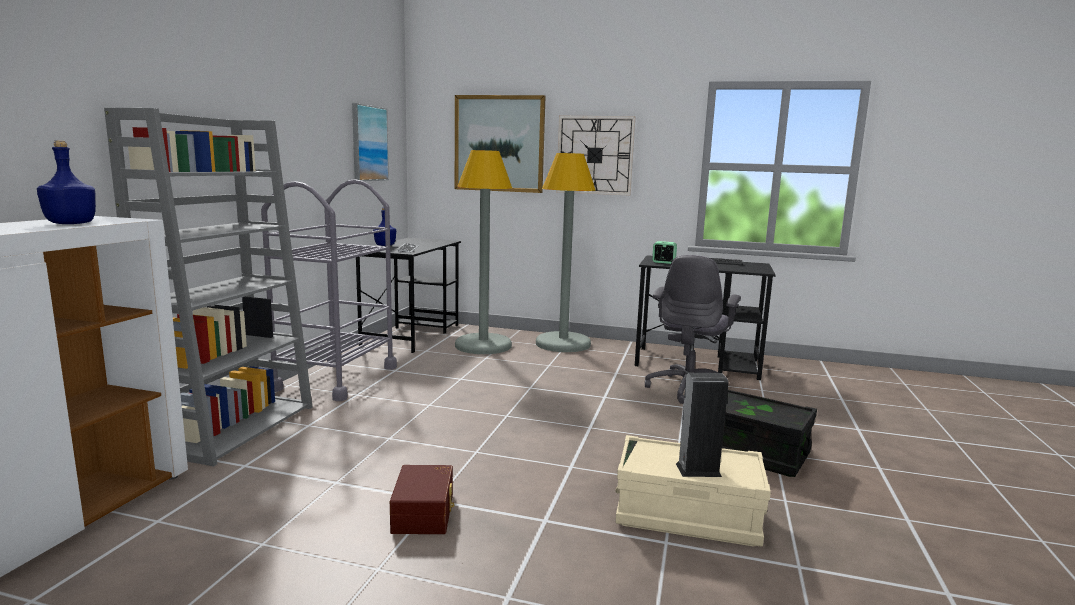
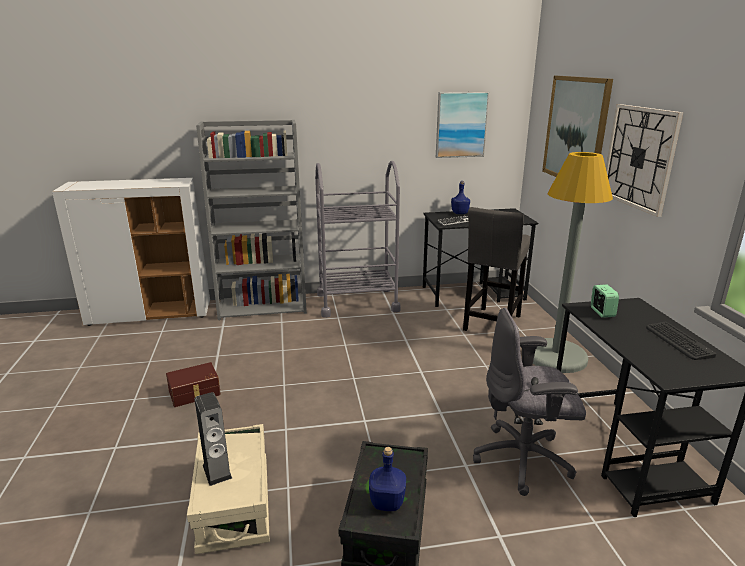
camera: 65 degrees right, 10 degrees up
(70, 224) = (150, 184): blue bottle -> blue bottle (386, 502)
(483, 345) = (491, 325): grey floor lamp -> grey stool

